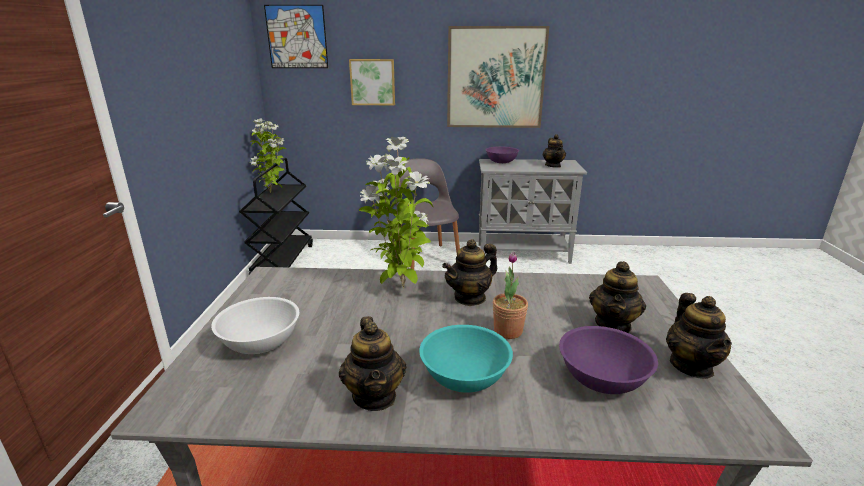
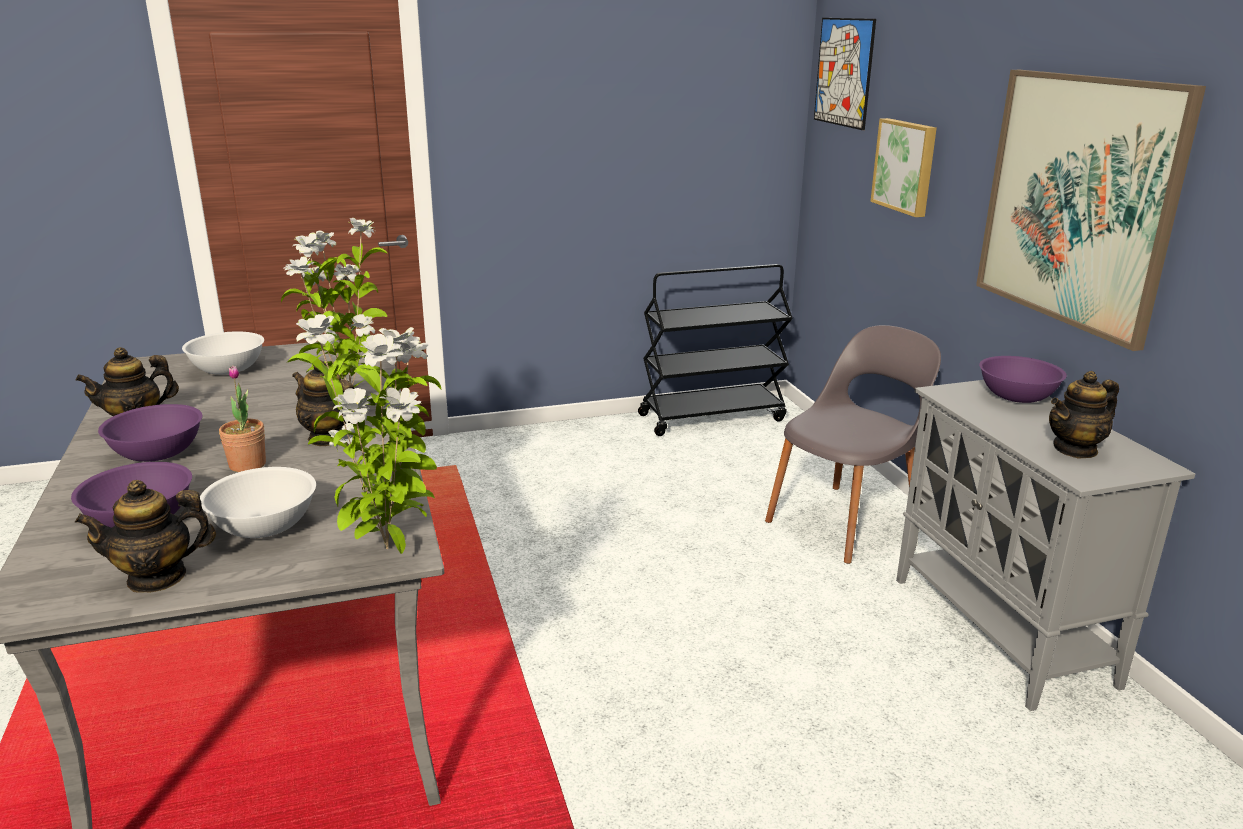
camera: 70 degrees right, 0 degrees up
(272, 193) = (730, 309): potted plant -> potted plant (389, 550)
(464, 377) = (157, 453): turquoise bowl -> purple bowl
(613, 324) = (264, 526): teapot -> white bowl

